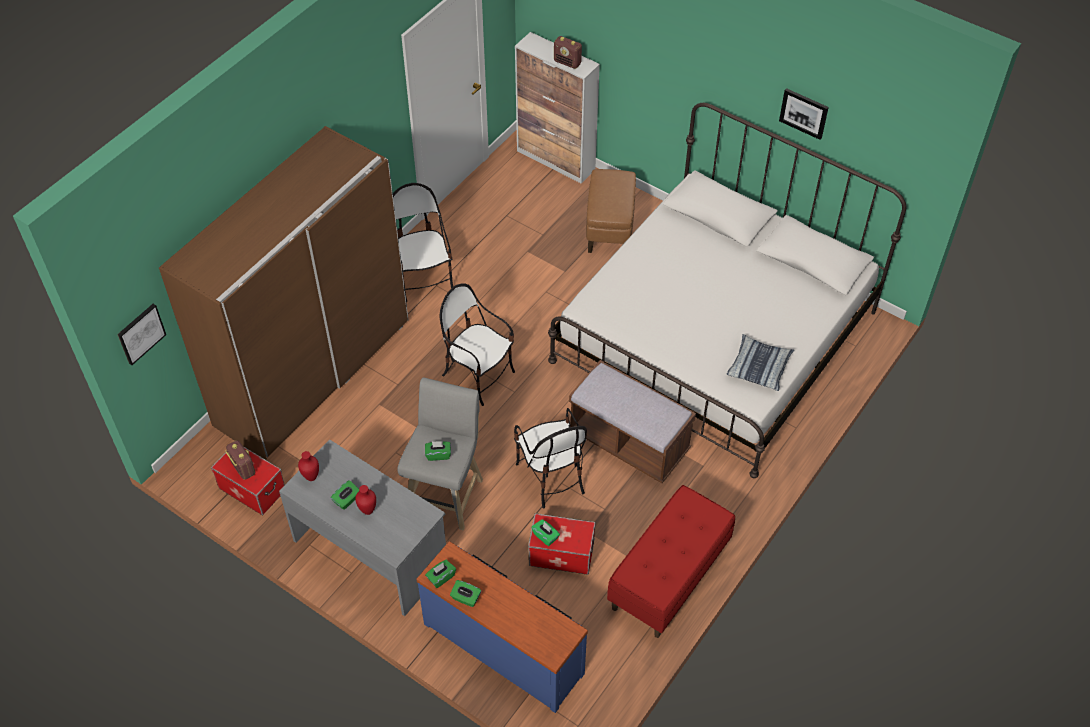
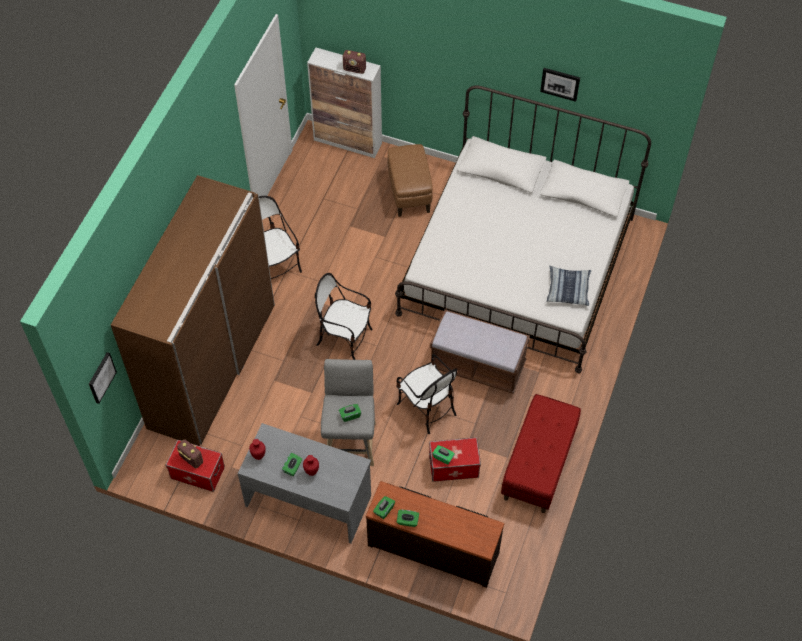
camera: 15 degrees left, 5 degrees up
(504, 647) = (433, 548): blue dresser -> brown dresser

